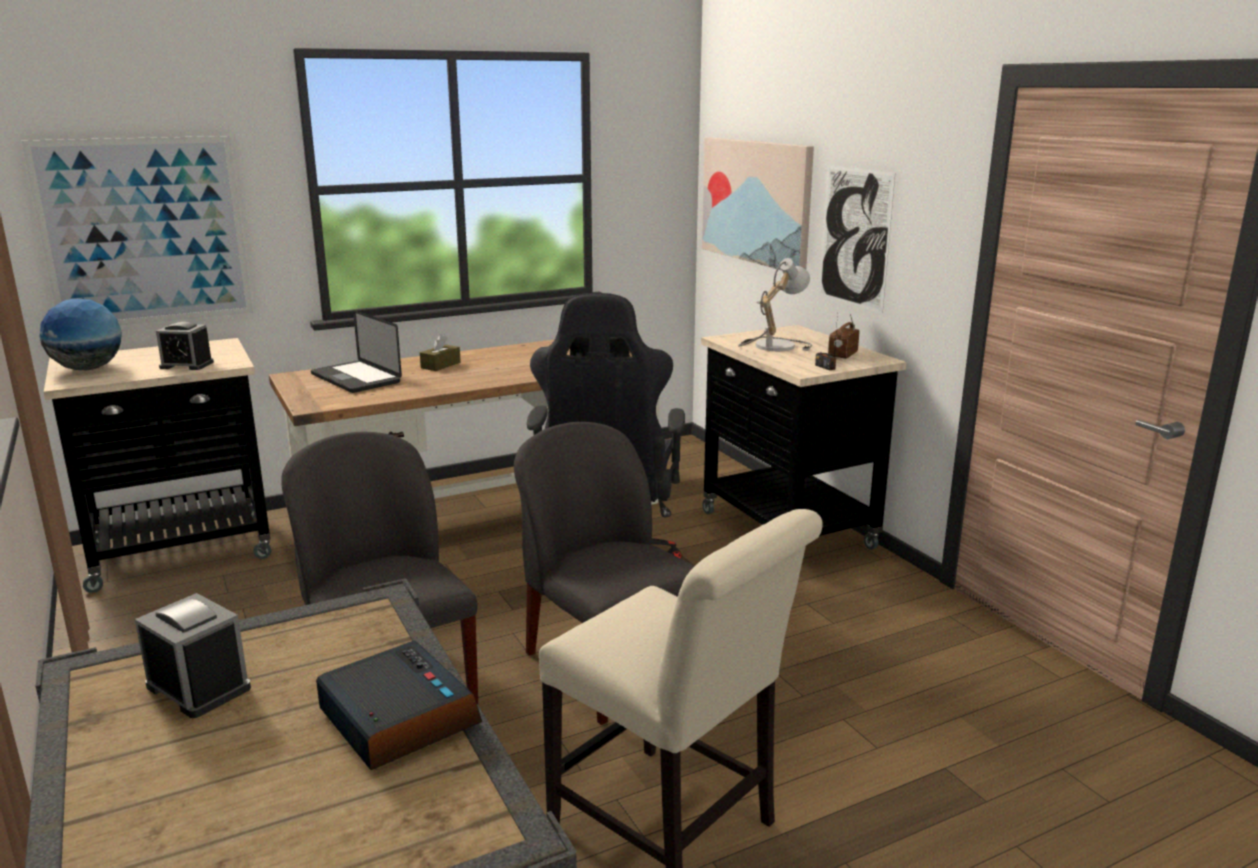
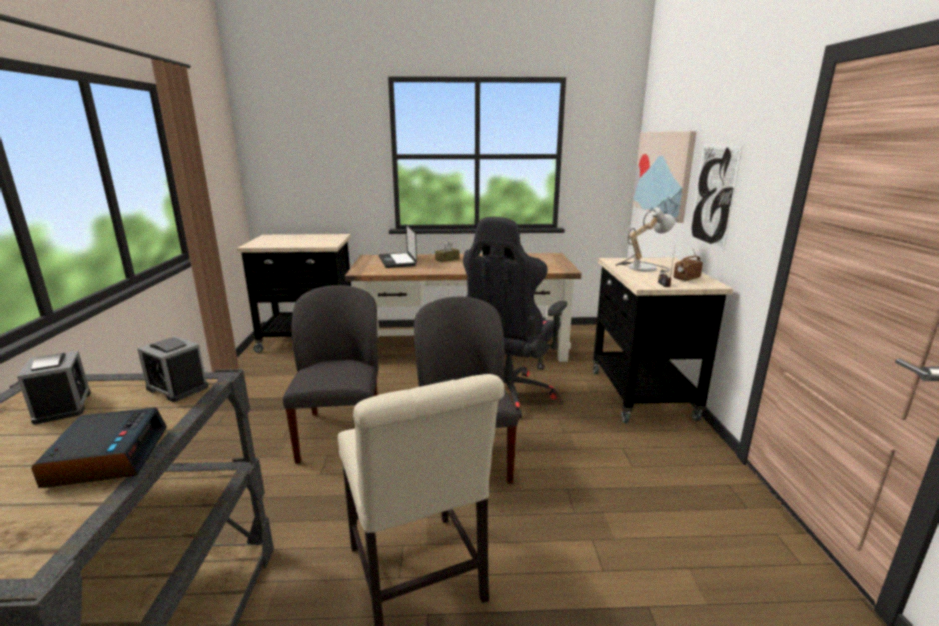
camera: 25 degrees right, 0 degrees up
(88, 369) = (268, 240): globe -> none
(145, 232) = (309, 174): picture -> none
(186, 365) = (309, 243): alarm clock -> alarm clock (177, 388)

